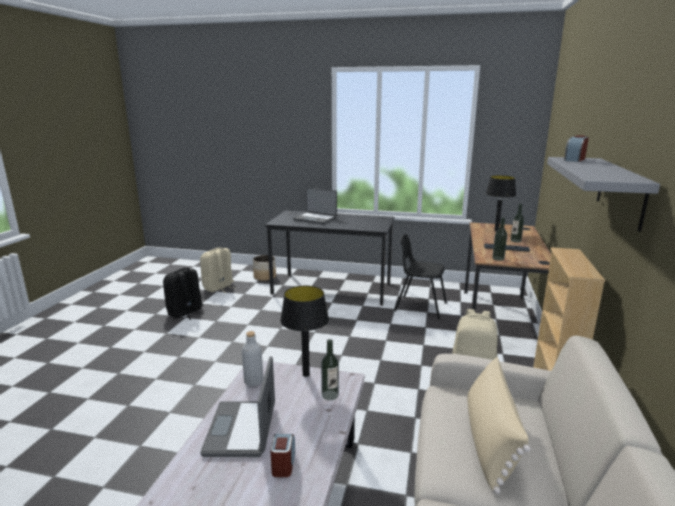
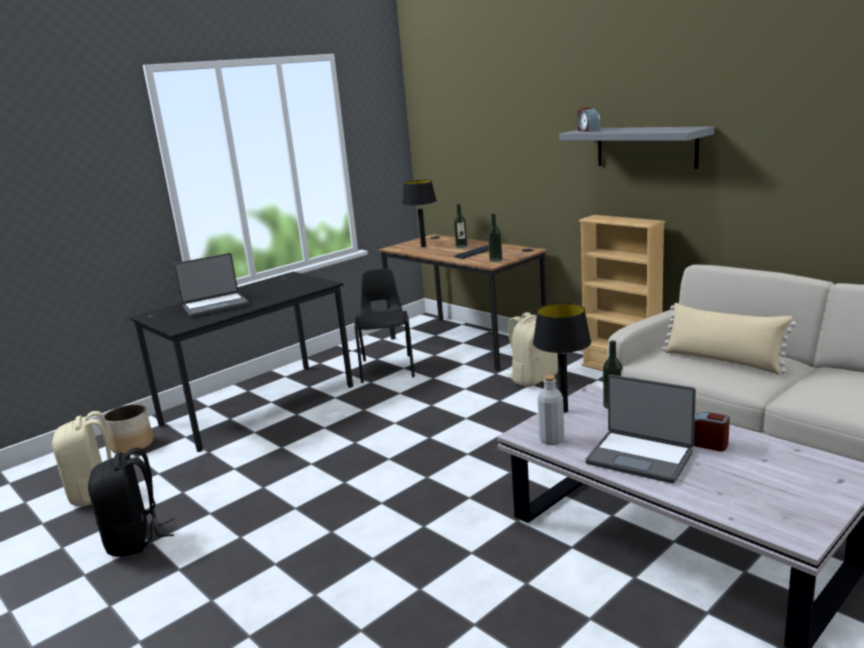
camera: 55 degrees left, 0 degrees up
(420, 307) = (387, 368): black chair -> black chair turned 120 degrees clockwise

